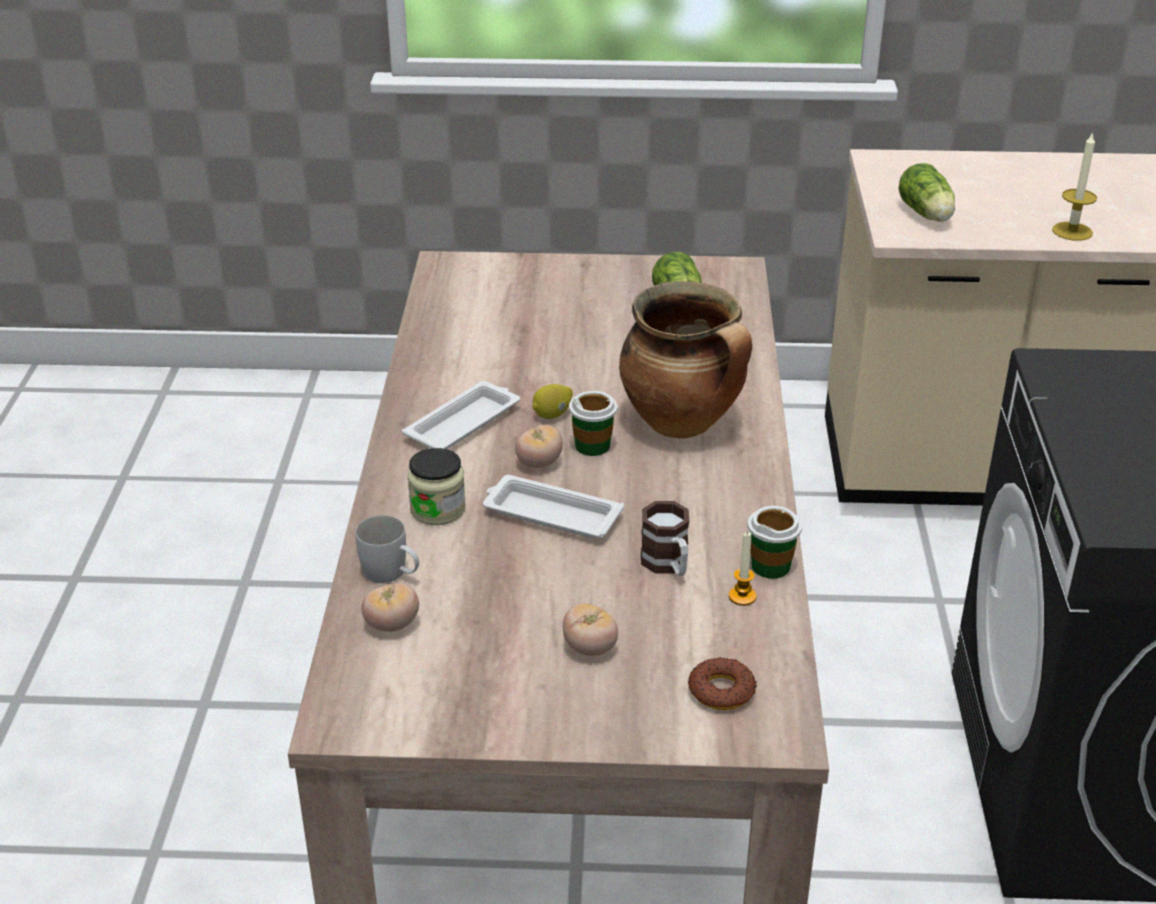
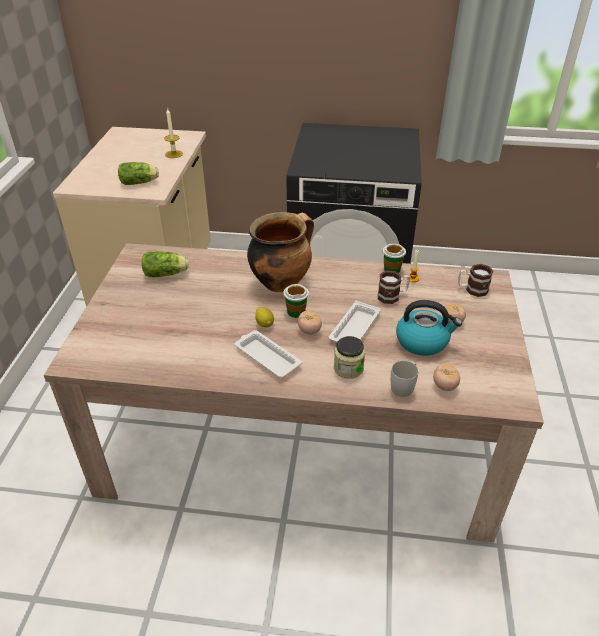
camera: 85 degrees left, 5 degrees up
(520, 602) = (423, 341): none -> kettle
(721, 690) = (472, 289): donut -> mug

